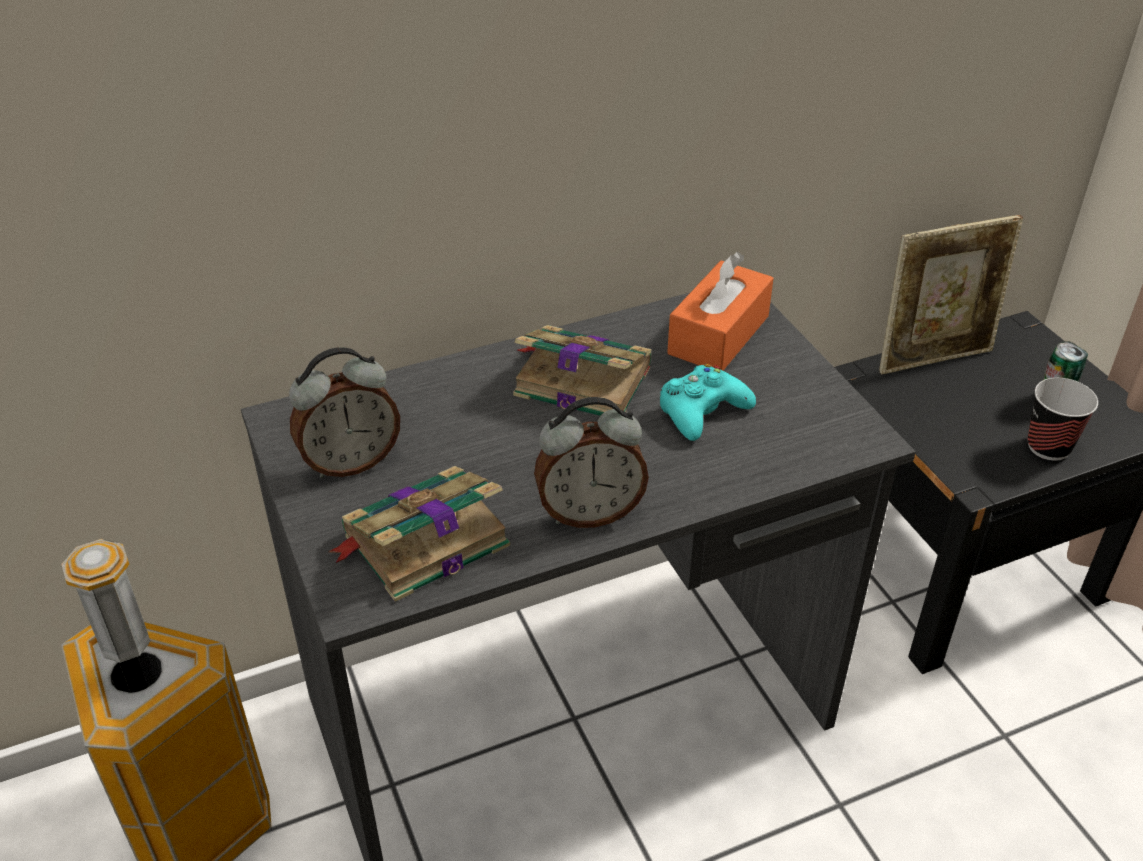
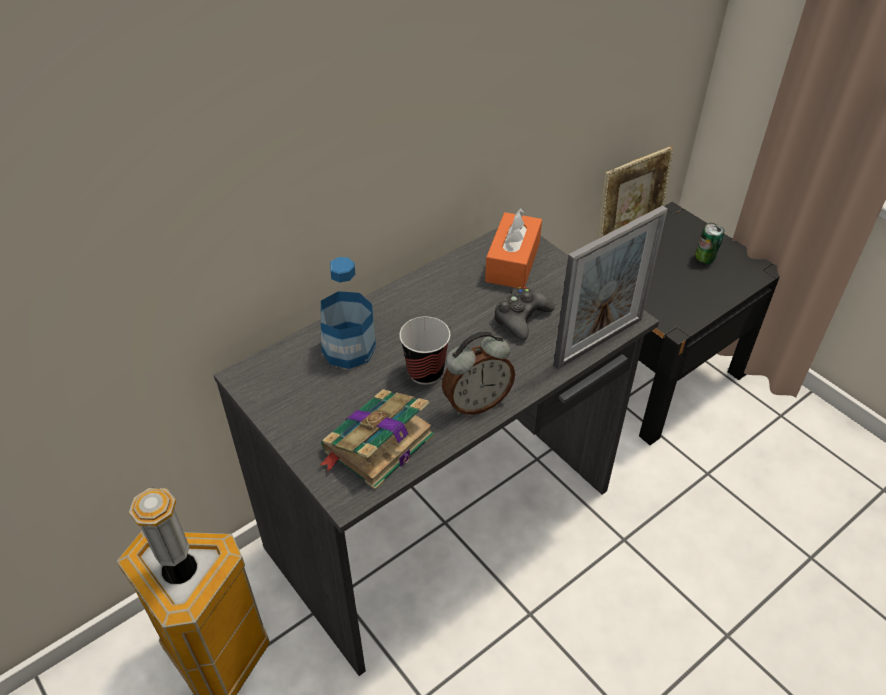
camera: 15 degrees left, 5 degrees up
(350, 462) = (306, 398): alarm clock -> none
(436, 408) = (348, 349): none -> bottle
(579, 380) = (435, 310): book -> none
(702, 411) = (521, 318): turquoise game controller -> black game controller
(808, 464) = (598, 342): none -> picture frame
(1048, 447) = (711, 292): cup -> cup (425, 372)

